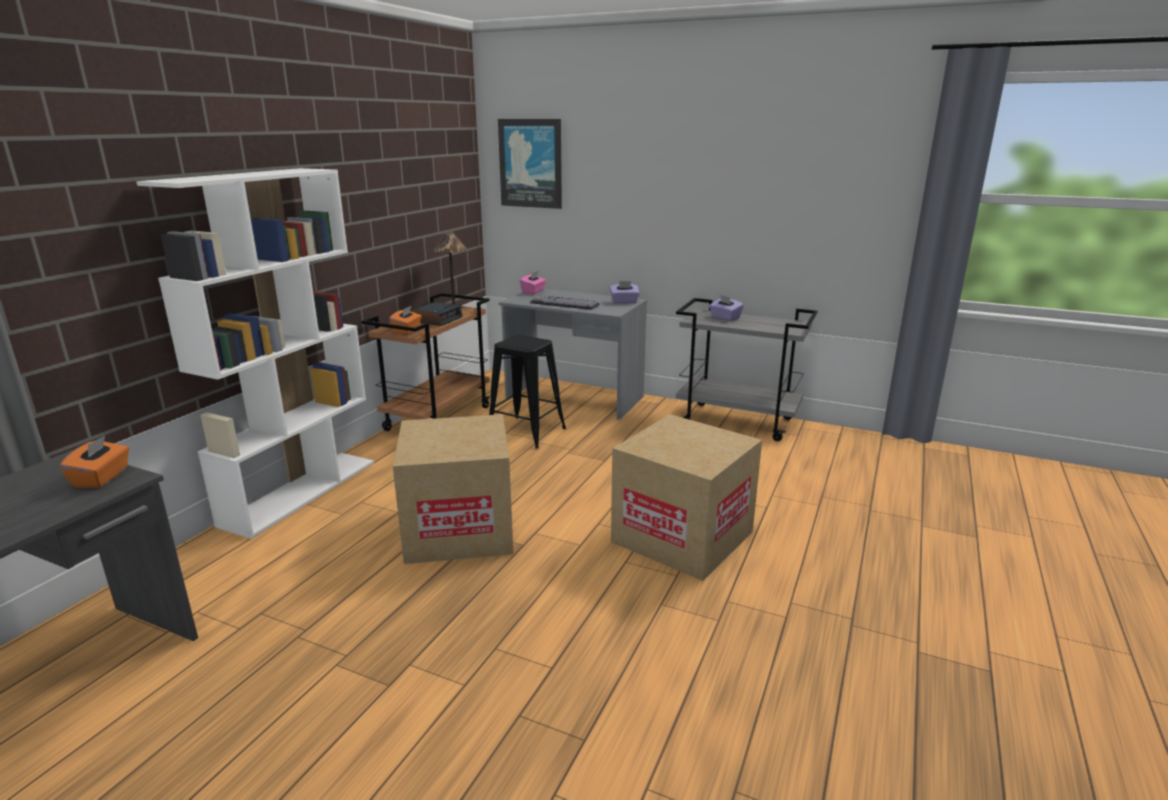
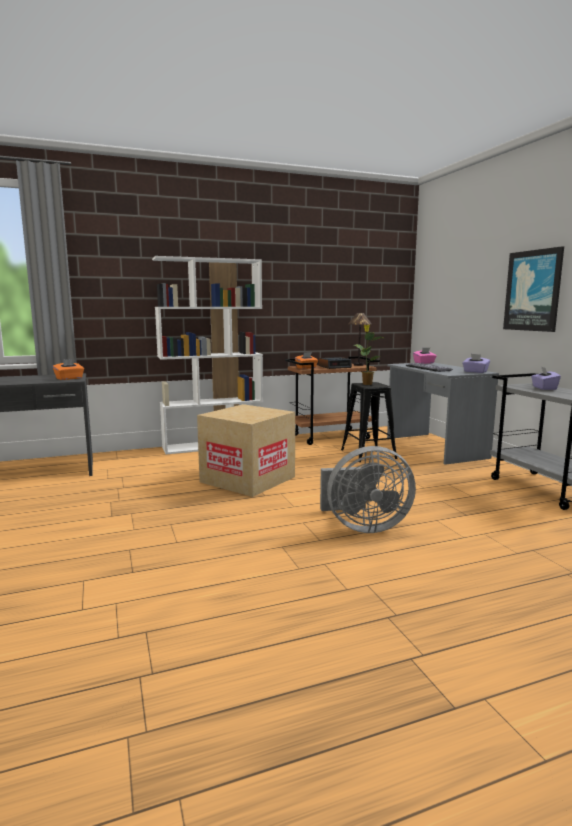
camera: 45 degrees right, 10 degrees down
(516, 342) = (366, 384): none -> potted plant
(531, 163) = (440, 270): picture -> picture (533, 290)
(682, 537) = (363, 526): cardboard box -> grey fan

